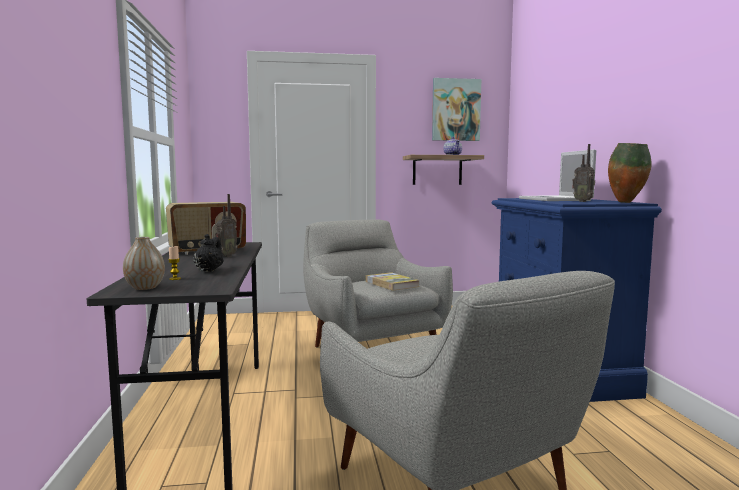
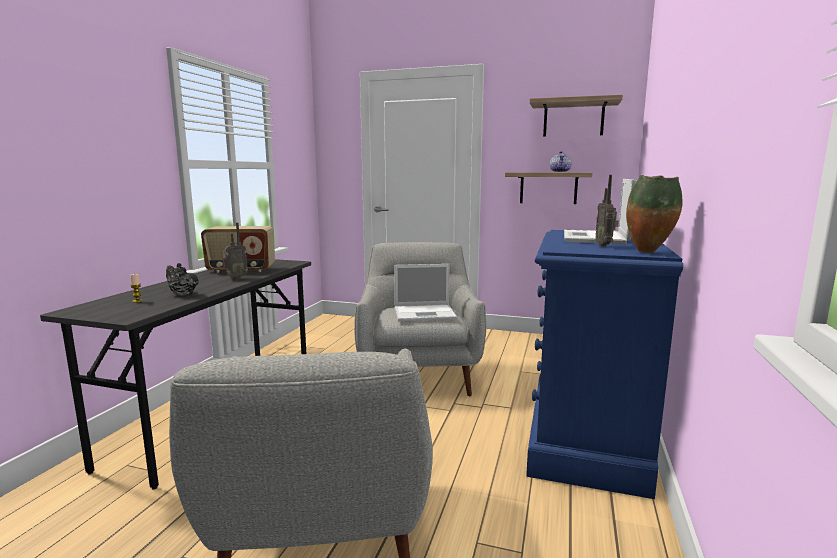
camera: 25 degrees right, 5 degrees up
(145, 288) = (95, 308): vase -> none
(209, 270) = (182, 294): black teapot -> black teapot turned 90 degrees counterclockwise
(391, 284) = (425, 313): book -> laptop
(455, 110) = (573, 119): picture -> shelf

